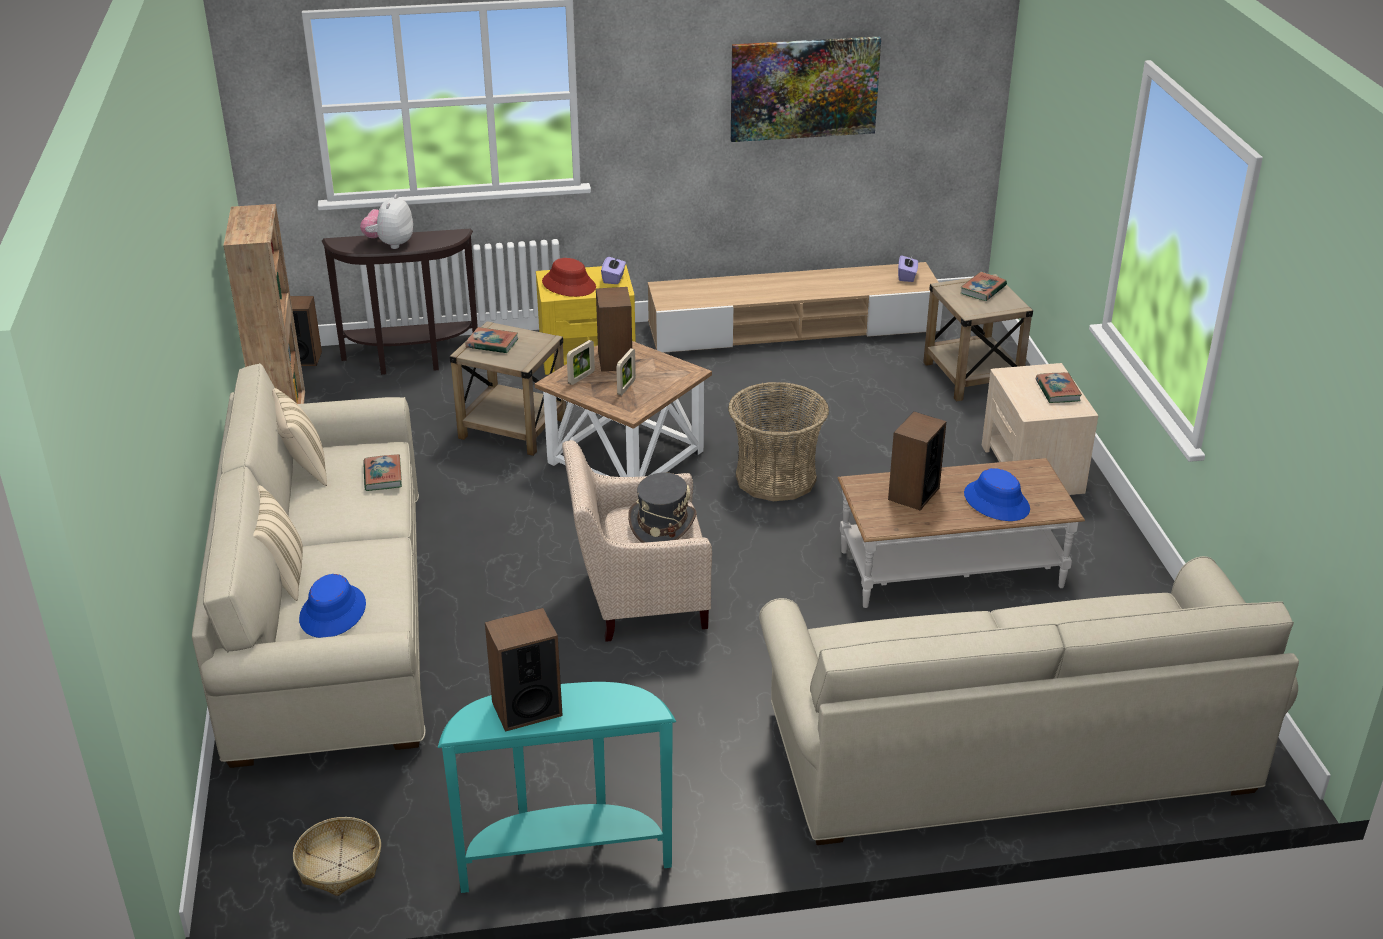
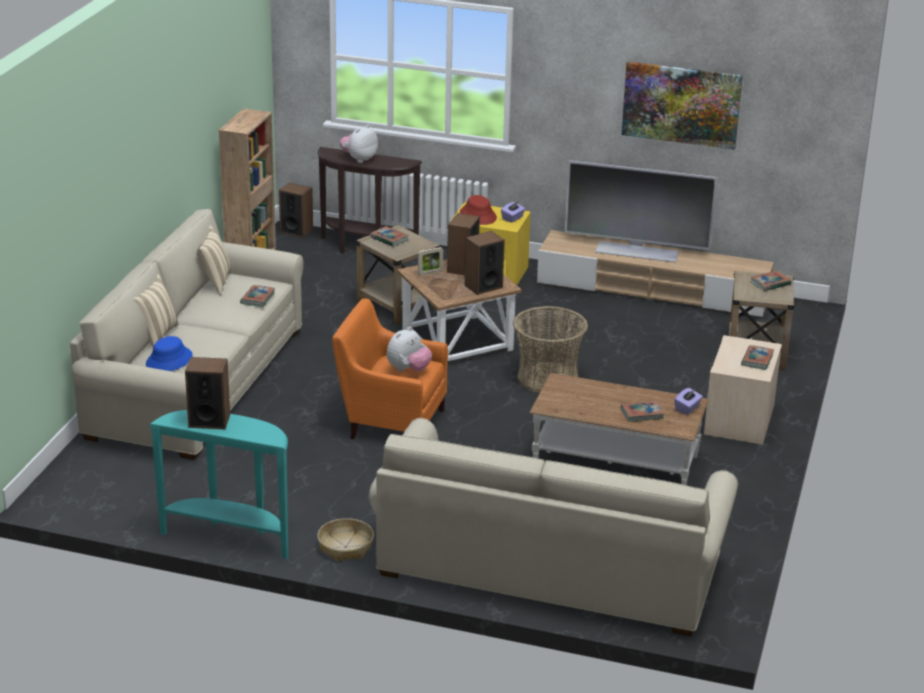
camera: 25 degrees right, 5 degrees down
(339, 865) = (106, 502): basket -> basket (345, 547)
(626, 387) = (454, 285): picture frame -> none
(637, 598) = (391, 421): beige armchair -> orange armchair
(662, 525) = (408, 370): grey hat -> plush toy
(769, 285) = (637, 251): none -> television
(907, 276) = (748, 268): purple tissue box -> purple tissue box (687, 408)
(913, 494) = (589, 395): speaker -> speaker (483, 286)
(996, 502) = (642, 414): blue hat -> book

